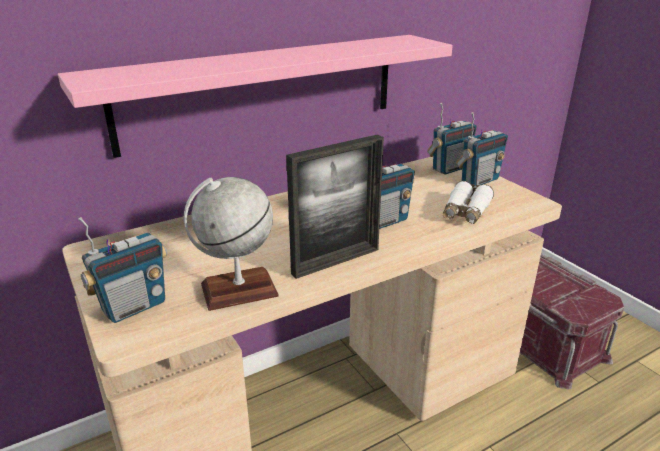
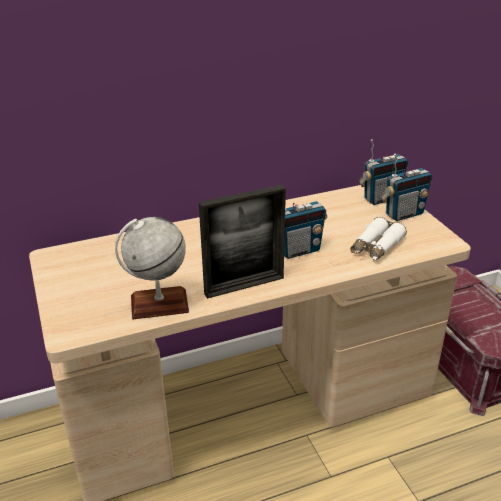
camera: 10 degrees right, 5 degrees up
(134, 307) = (77, 310): radio -> none
(263, 91) = (202, 126): pink shelf -> none

